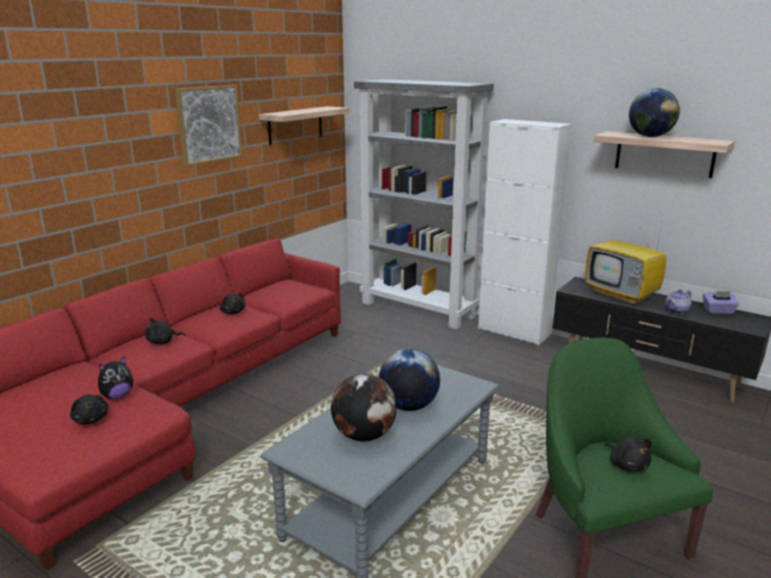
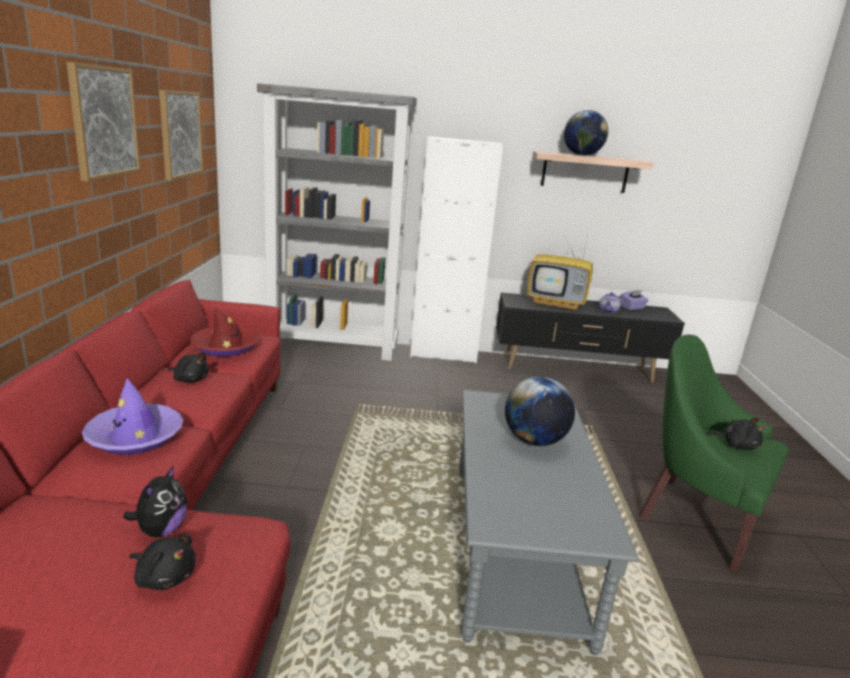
camera: 35 degrees left, 0 degrees up
(162, 342) = (135, 437): black plush toy -> purple hat
(281, 293) = (225, 346): none -> red hat
(295, 125) = (180, 134): shelf -> picture
(364, 435) = (539, 483): globe -> none

